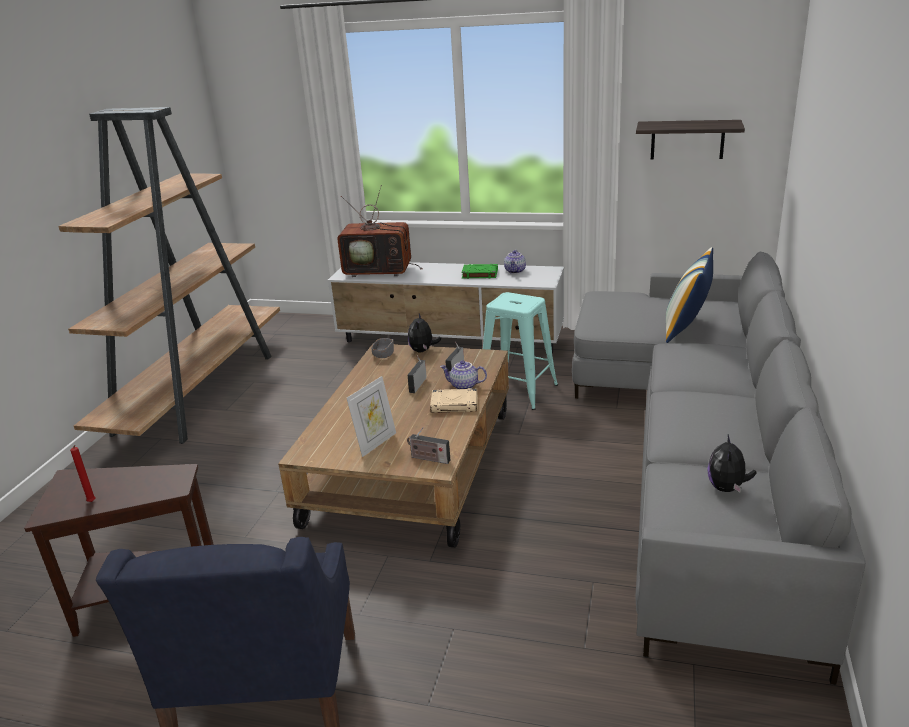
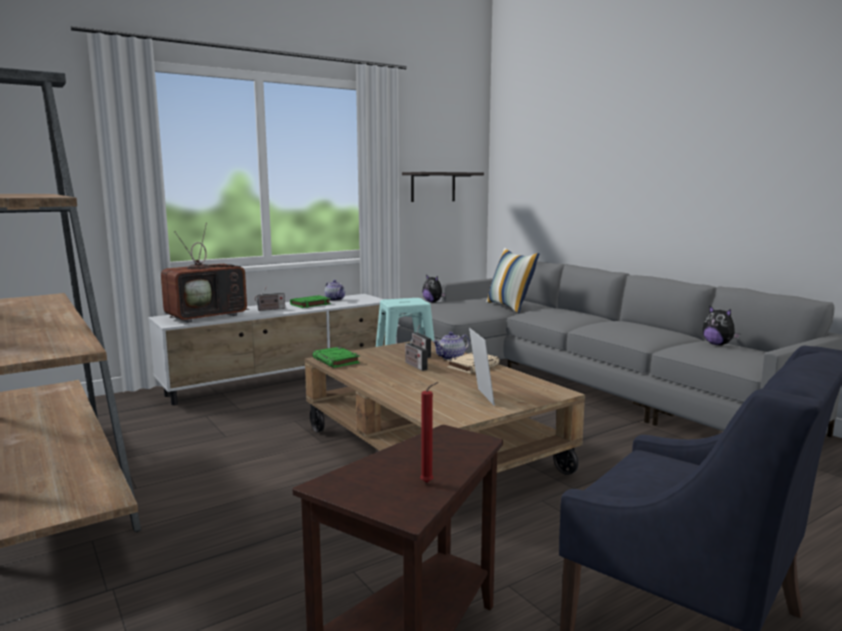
camera: 50 degrees left, 15 degrees down
(383, 355) = (336, 361): grey bowl -> green book
(423, 351) = (364, 352): plush toy -> plush toy (433, 302)
(428, 459) = (540, 391): radio -> radio (270, 309)

